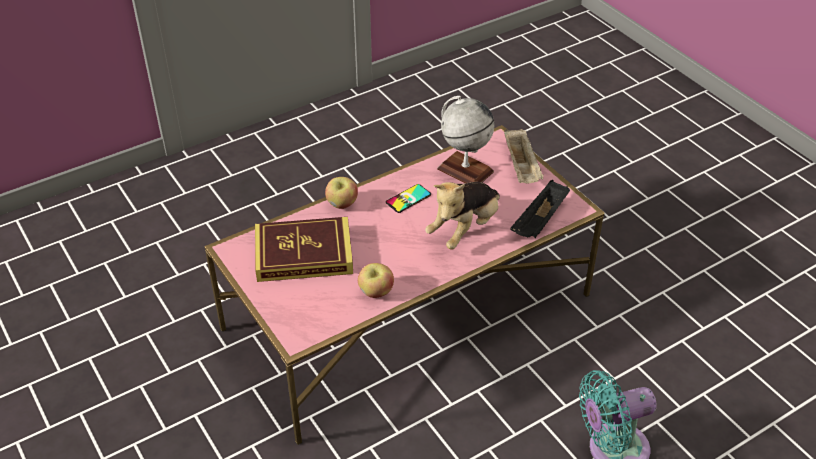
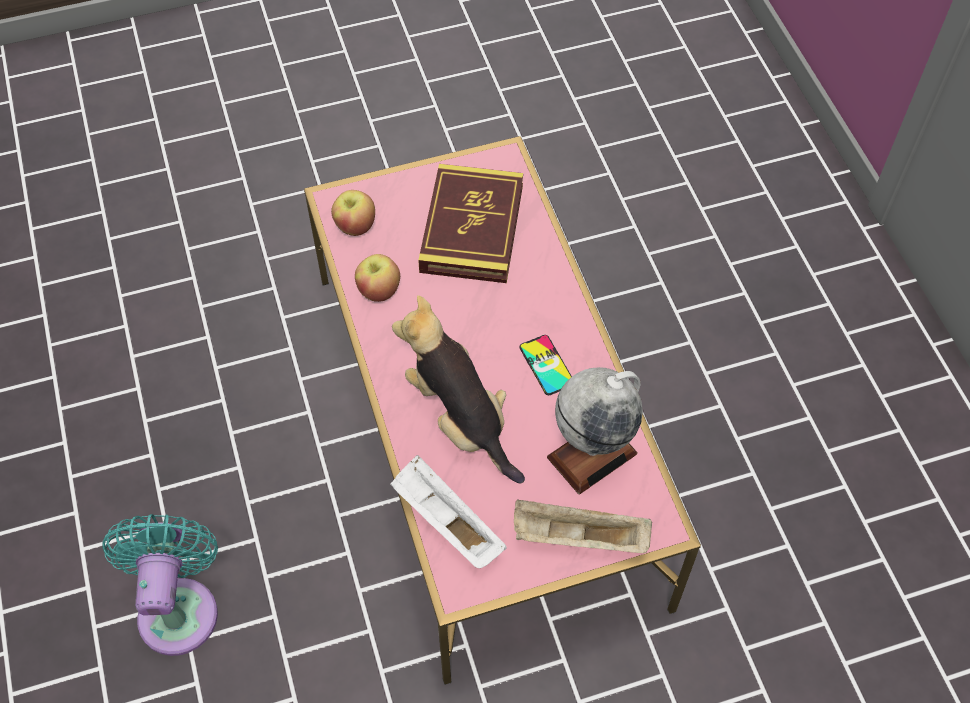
camera: 105 degrees right, 15 degrees up
(342, 204) = (556, 285): apple -> apple (355, 225)
(540, 222) = (445, 522): black tray -> white tray

